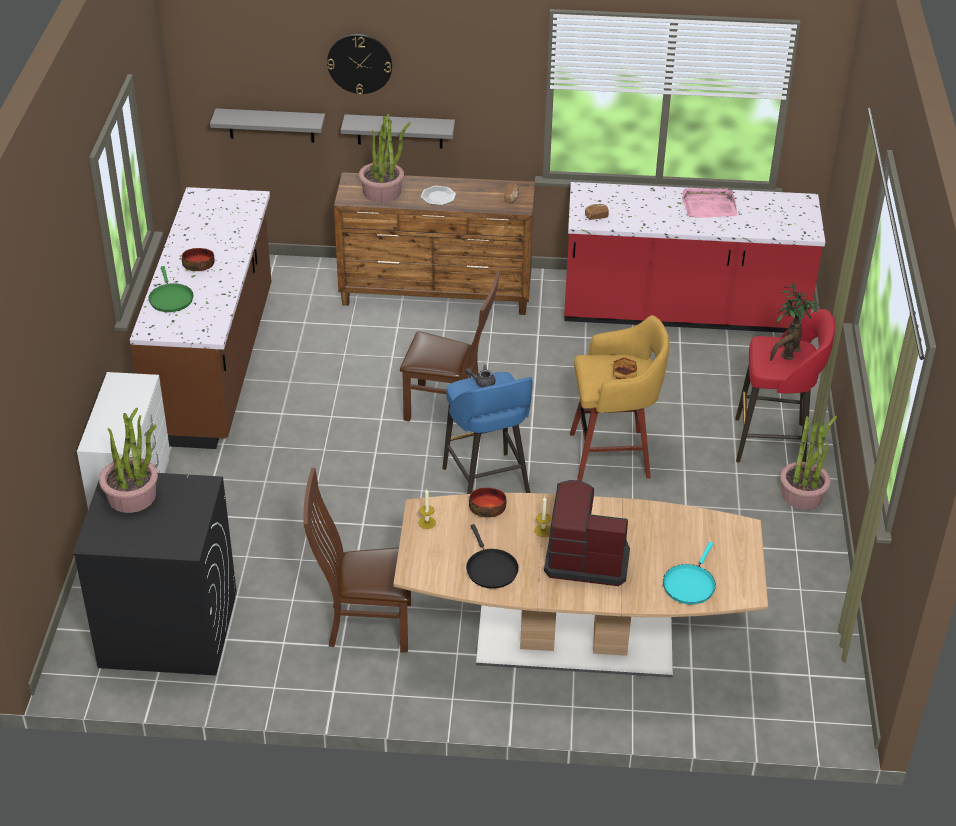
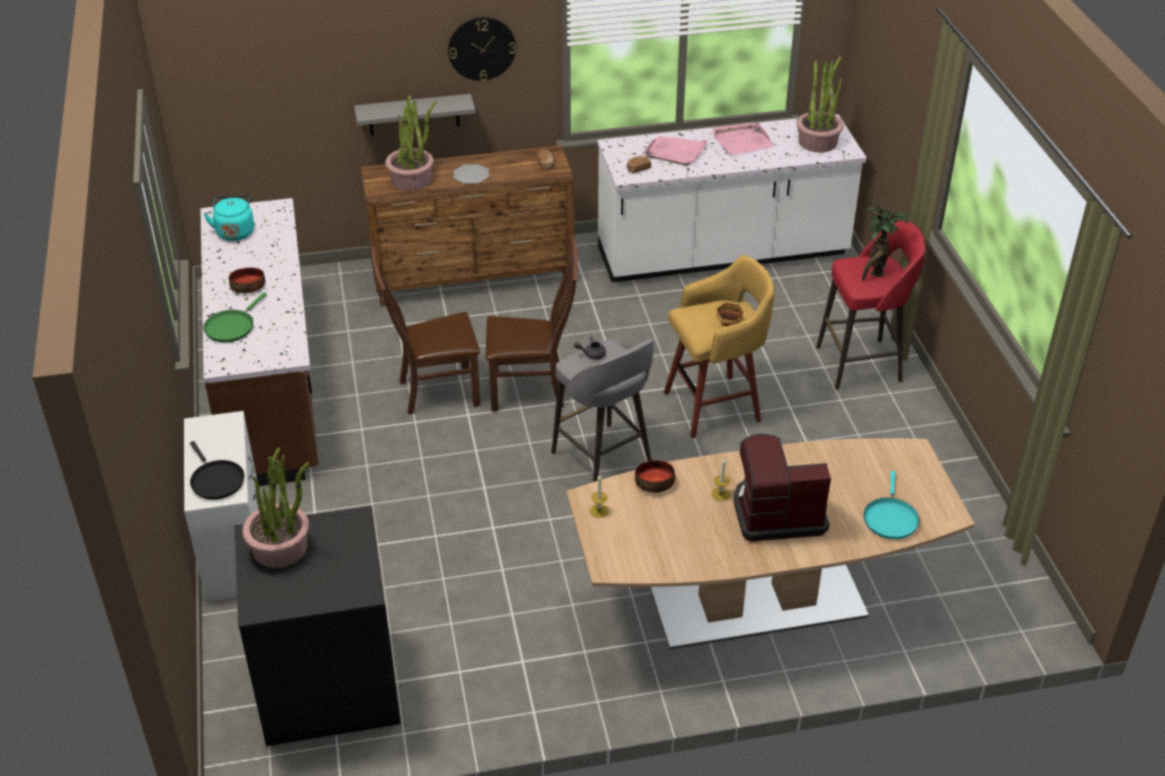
camera: 15 degrees left, 0 degrees up
(170, 298) = (231, 327): green frying pan -> green frying pan turned 60 degrees clockwise
(207, 213) = (235, 231): none -> turquoise kettle
(271, 125) = (276, 129): grey shelf -> none
(359, 63) = (366, 48): wall clock -> wall clock (482, 48)
(364, 625) = (537, 633): brown chair -> brown chair (433, 392)
(487, 484) = (603, 460): blue stool -> grey stool
(490, 568) = (685, 545): black frying pan -> black frying pan (216, 480)
(640, 206) = (675, 152): none -> pink tray
(683, 313) = (723, 254): red counter -> white counter
(802, 495) = (911, 409): potted plant -> potted plant (817, 142)

